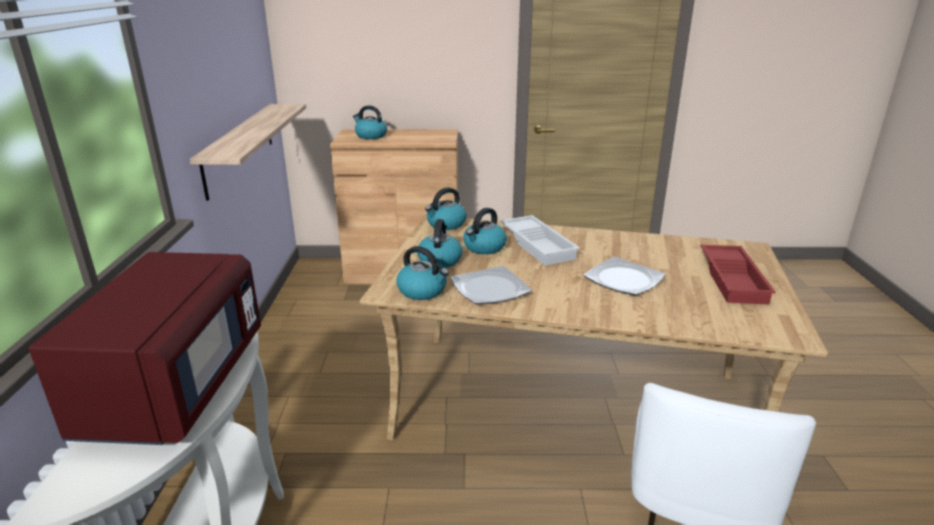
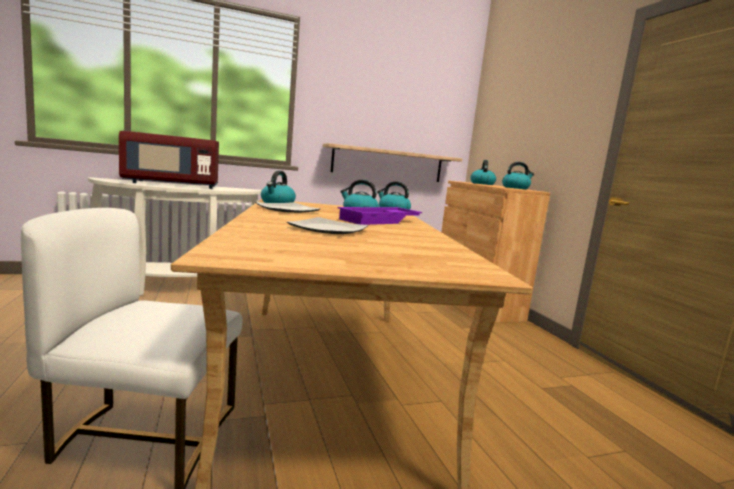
camera: 70 degrees right, 15 degrees down
(439, 260) = (327, 207): kettle -> kettle (515, 188)
(539, 245) = (380, 221): white tray -> purple tray
(734, 279) = (363, 256): red tray -> none

